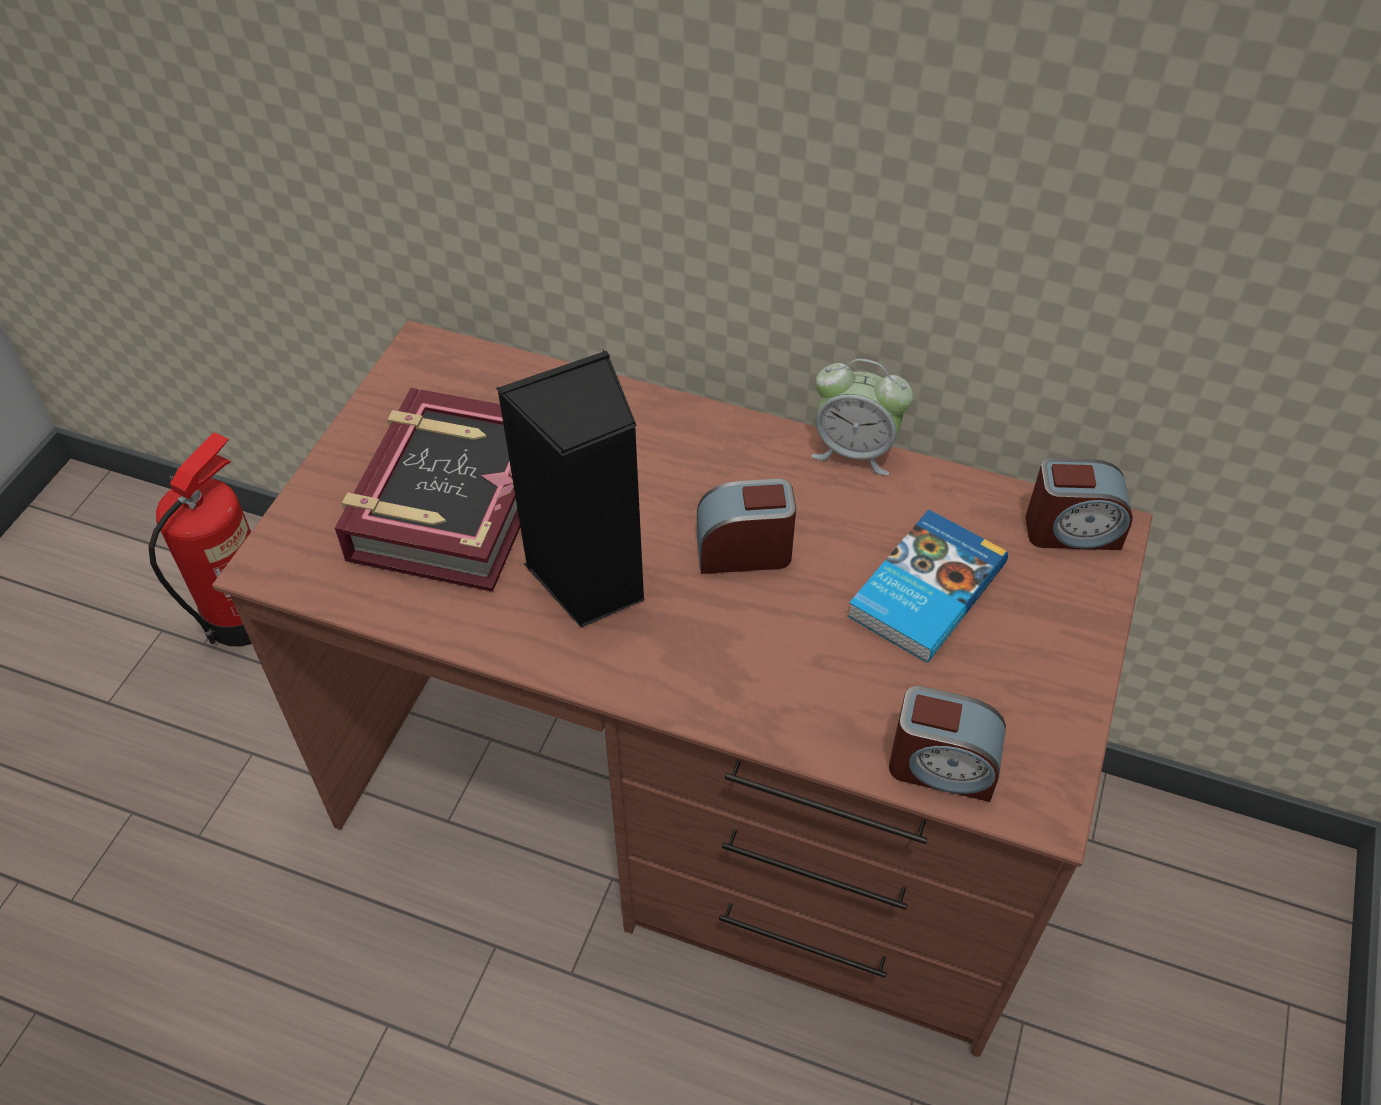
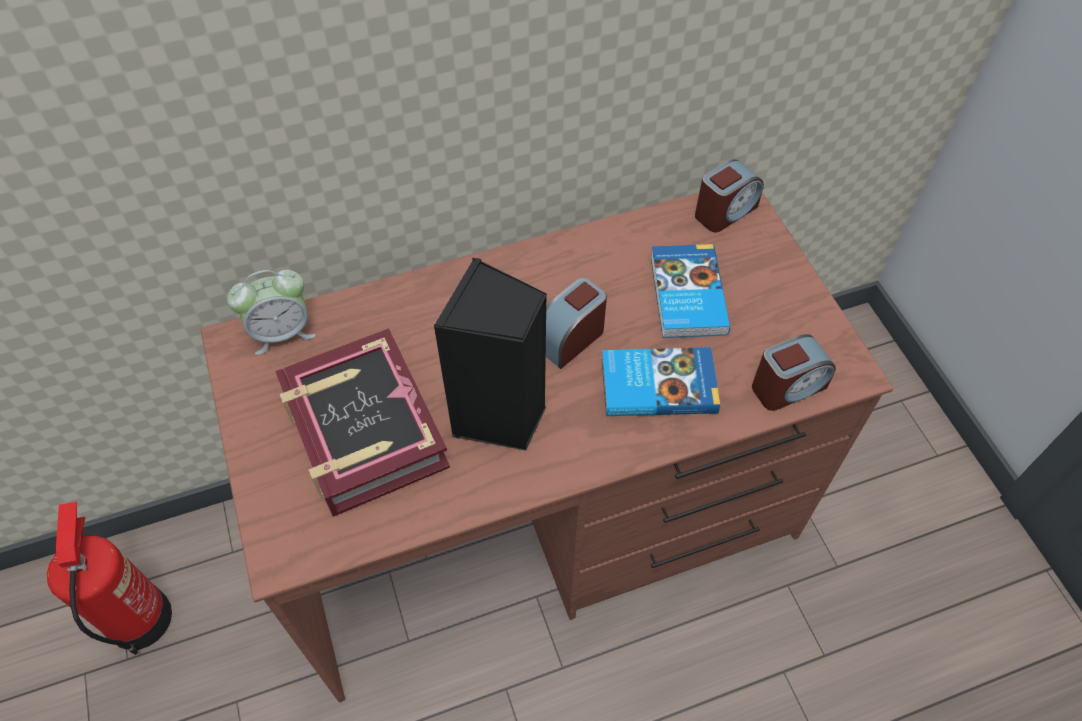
camera: 40 degrees left, 5 degrees up
(789, 659) = (657, 384): none -> book
(854, 450) = (572, 237): alarm clock -> alarm clock (282, 332)

